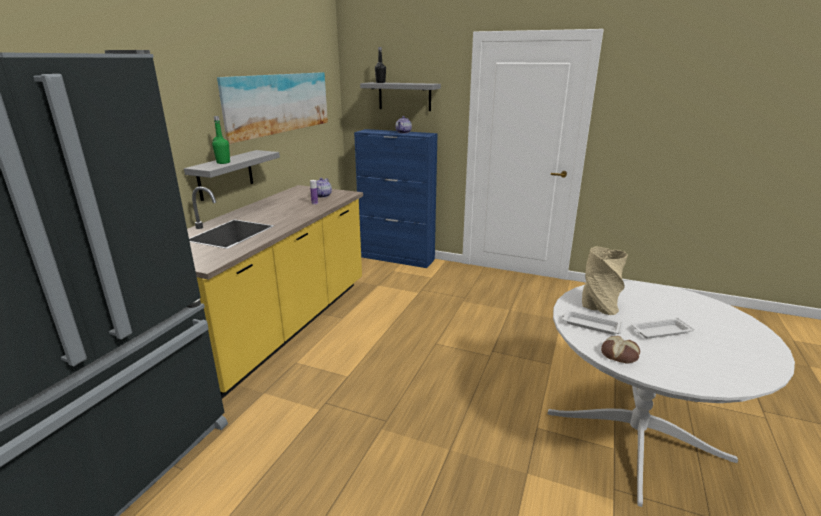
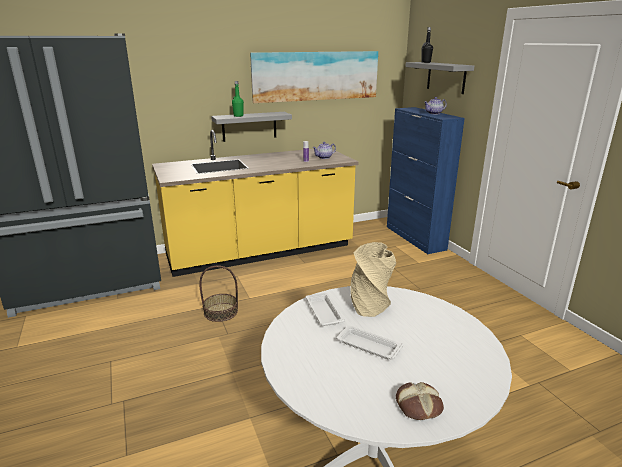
camera: 45 degrees right, 0 degrees up
(343, 405) = (221, 312): none -> basket
(620, 354) = (293, 337): bread -> bread (418, 406)

